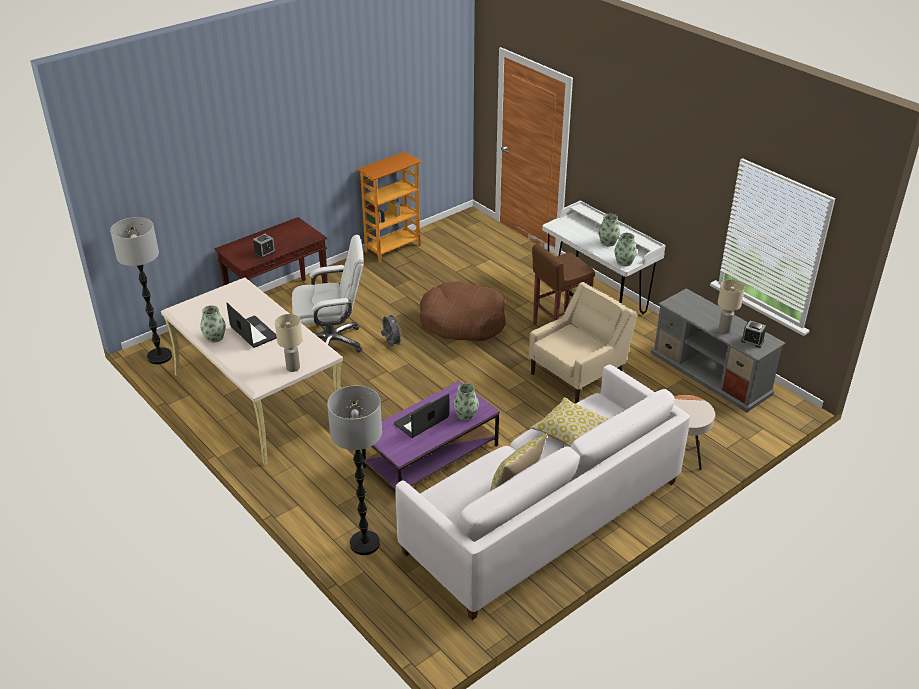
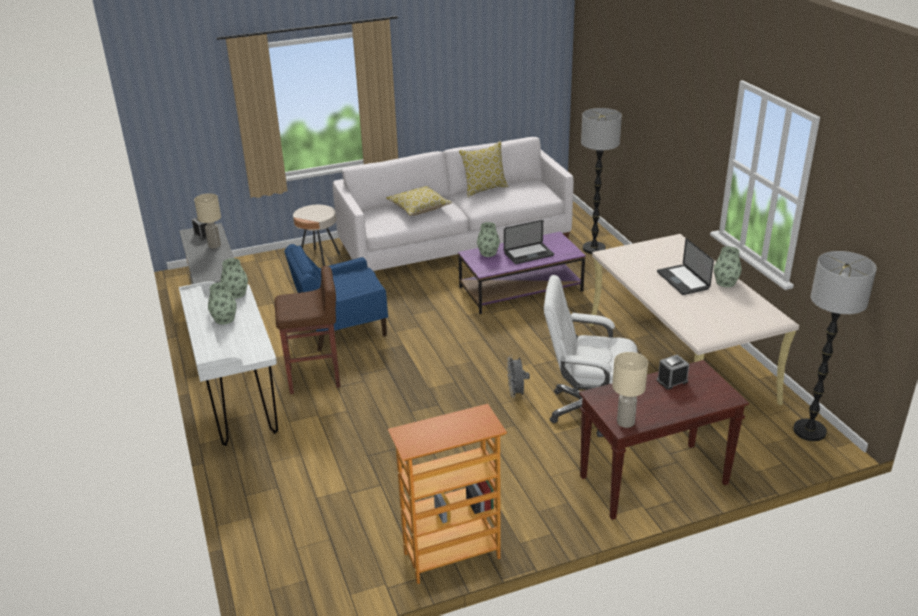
camera: 160 degrees left, 5 degrees down
(292, 368) = (642, 246): beige table lamp -> beige table lamp (626, 422)
(463, 322) = (418, 405): brown dog bed -> none
(578, 375) = (341, 327): beige armchair -> blue armchair

